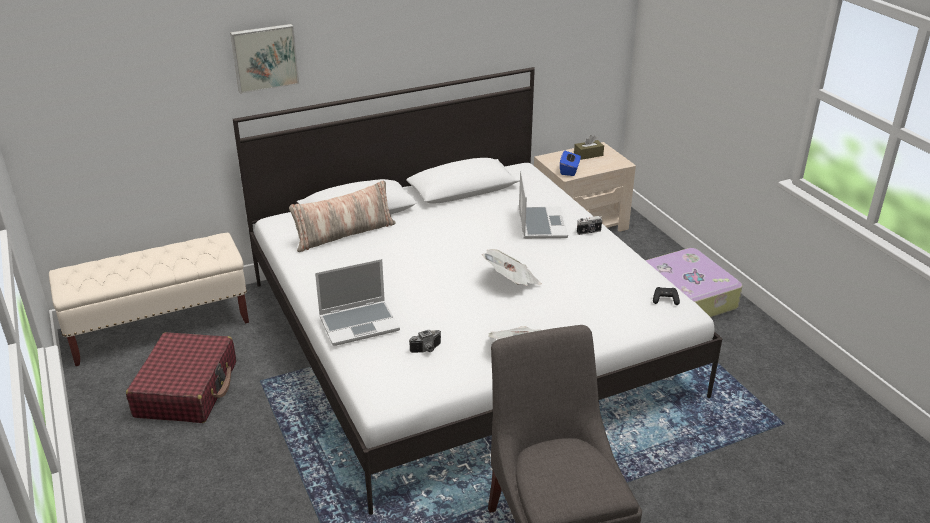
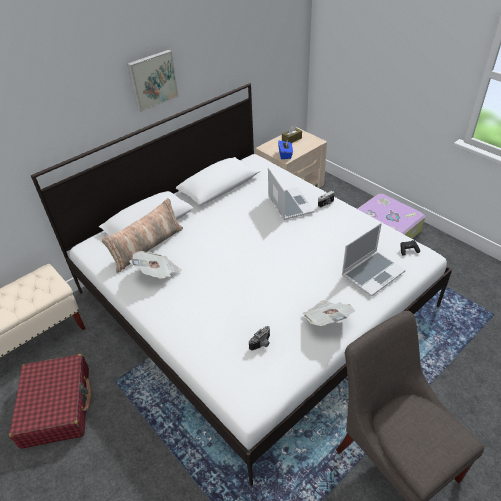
camera: 15 degrees left, 10 degrees up
(264, 57) = (45, 117): picture -> picture (152, 80)
(360, 323) = (197, 331): laptop -> laptop (372, 273)
(512, 281) = (293, 260): newspaper -> newspaper (158, 273)

